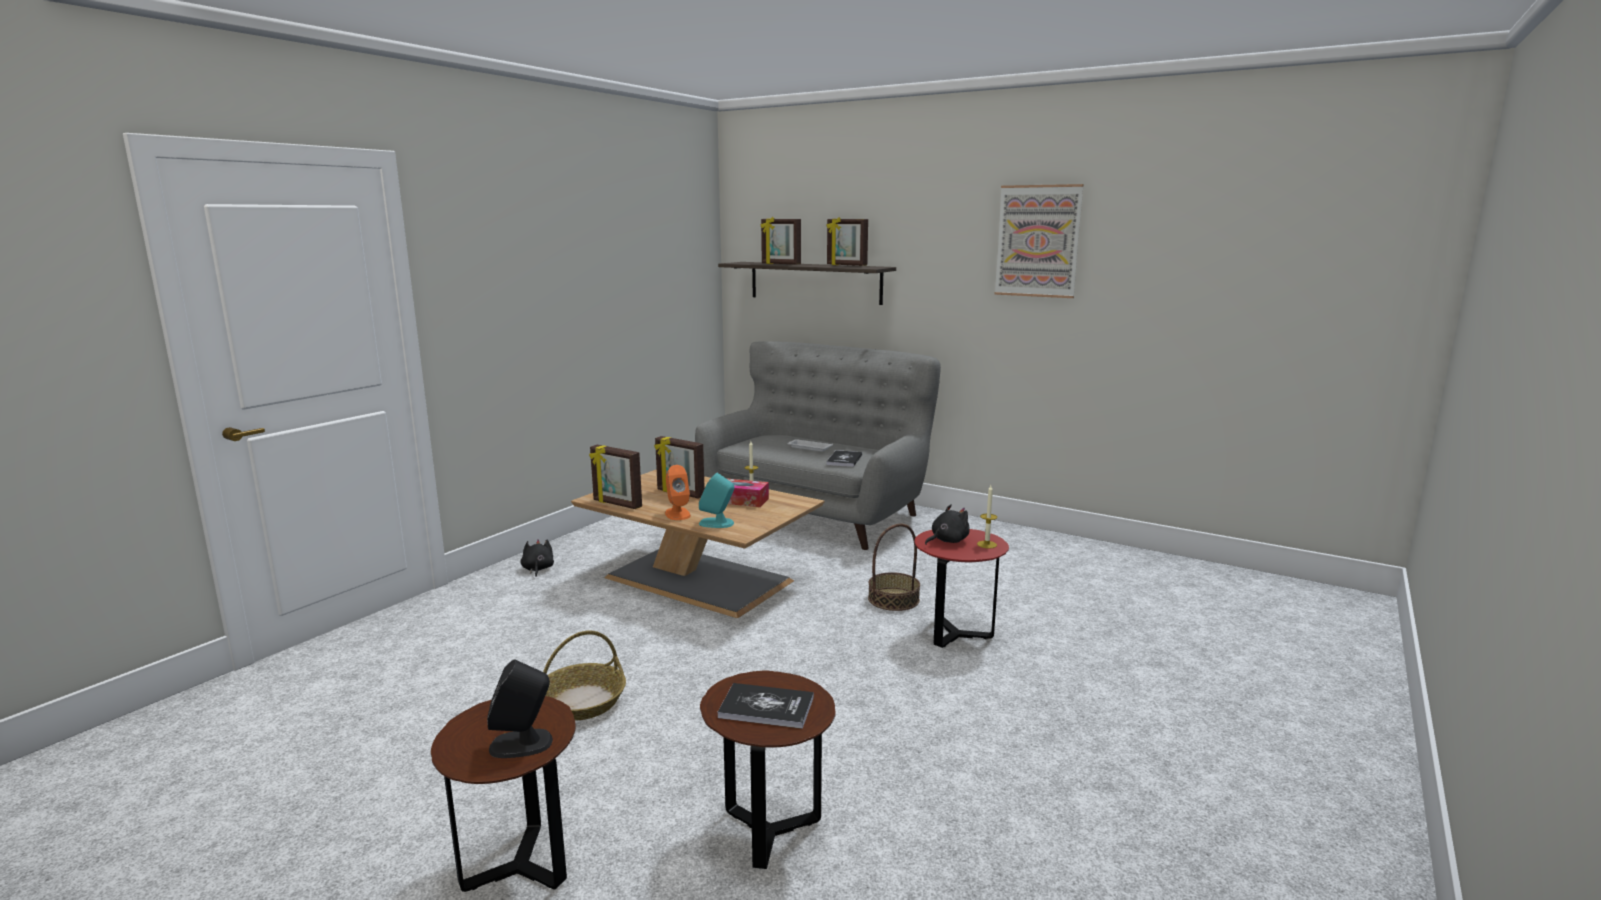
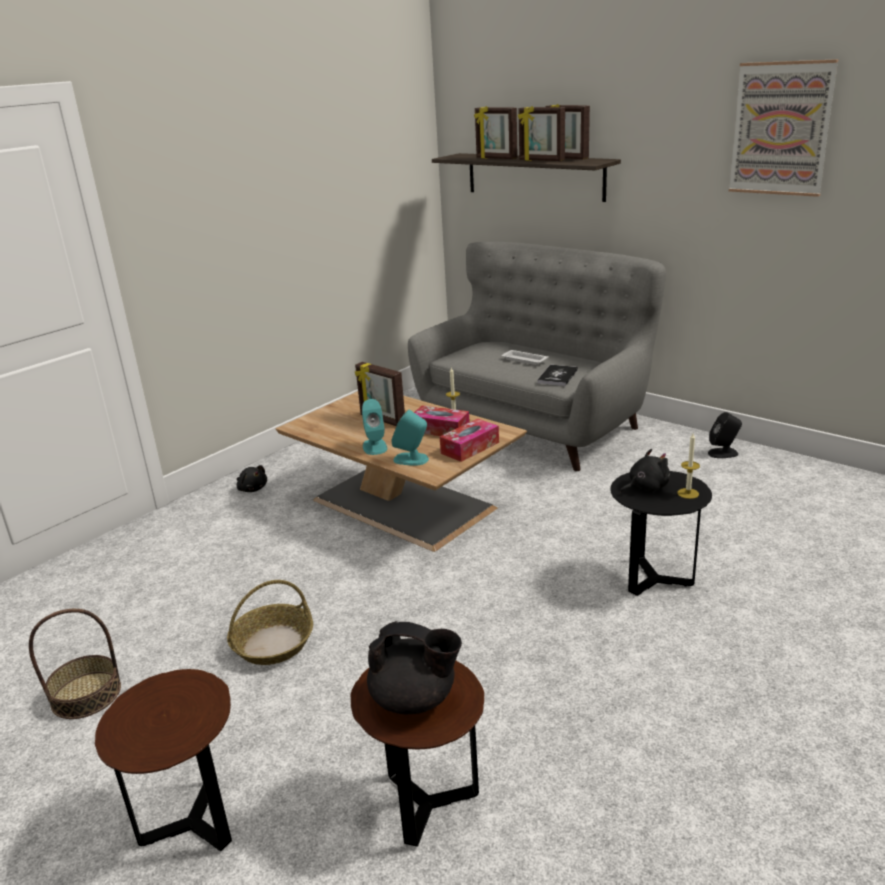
camera: 10 degrees right, 10 degrees up
(522, 744) = (177, 730): black speaker -> black speaker (723, 453)
(537, 569) = (252, 489): black plush toy -> black plush toy turned 135 degrees clockwise
(617, 504) = (318, 433): picture frame -> picture frame (541, 160)
(677, 514) = (374, 447): orange speaker -> turquoise speaker
(766, 707) = (415, 699): book -> black teapot
(773, 514) = (470, 448): none -> tissue box
(893, 599) = (596, 533): basket -> basket (86, 695)
(956, 635) = (655, 580): red side table -> black side table

